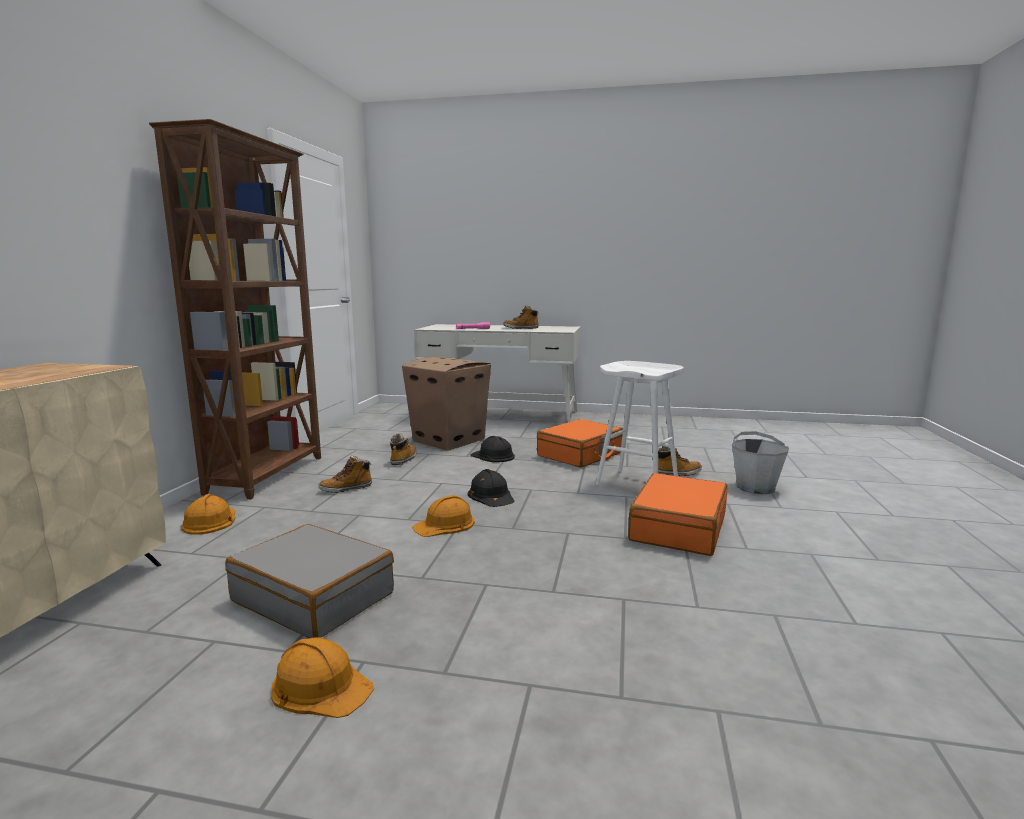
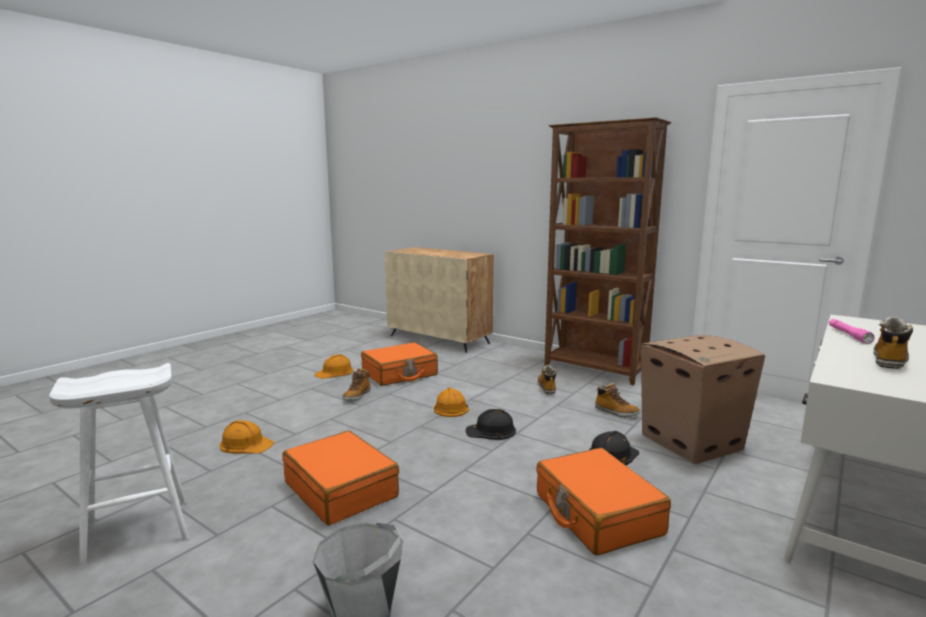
camera: 115 degrees right, 0 degrees up
(210, 521) = (514, 358): orange hard hat -> orange hard hat (246, 444)
(314, 597) = (399, 374): grey suitcase -> orange suitcase
(638, 483) = (459, 515): white stool -> white stool (136, 533)
(677, 473) = (470, 564): boot -> boot (357, 396)

